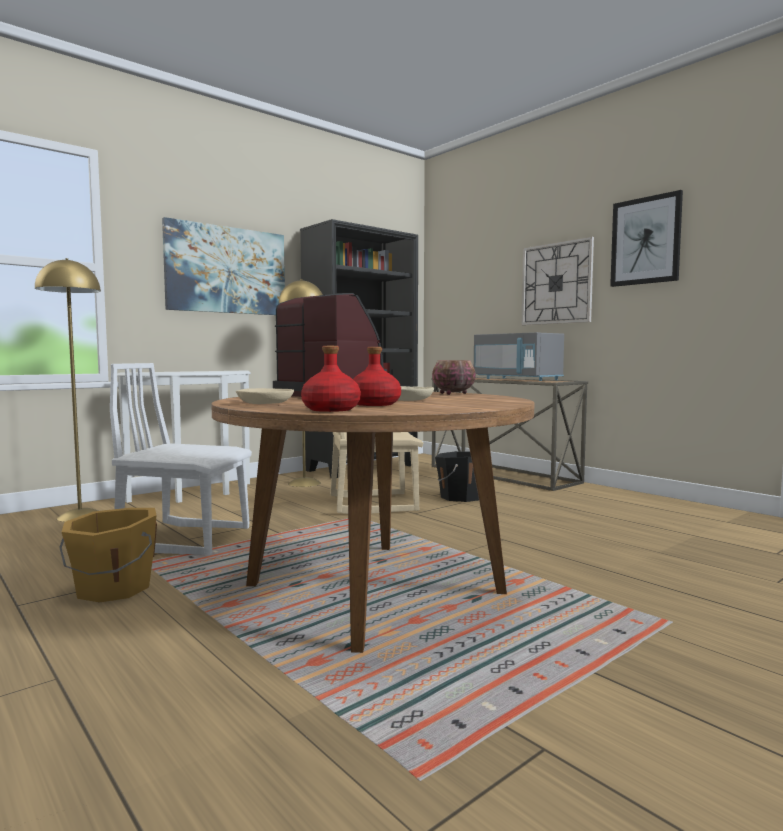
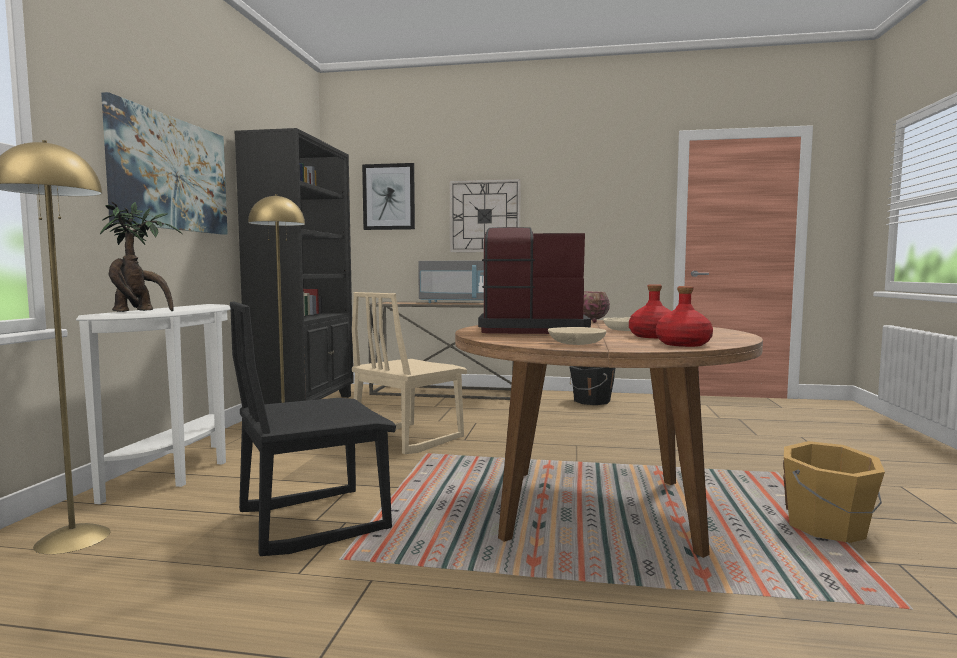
camera: 40 degrees left, 0 degrees up
(113, 589) = (382, 595): orange bucket -> orange bucket (827, 528)
(156, 372) = (139, 312): none -> potted plant
(186, 538) = (313, 520): white chair -> black chair
(460, 497) = (463, 418): black bucket -> black bucket (591, 401)
(645, 241) = (567, 188): picture -> picture (389, 197)

